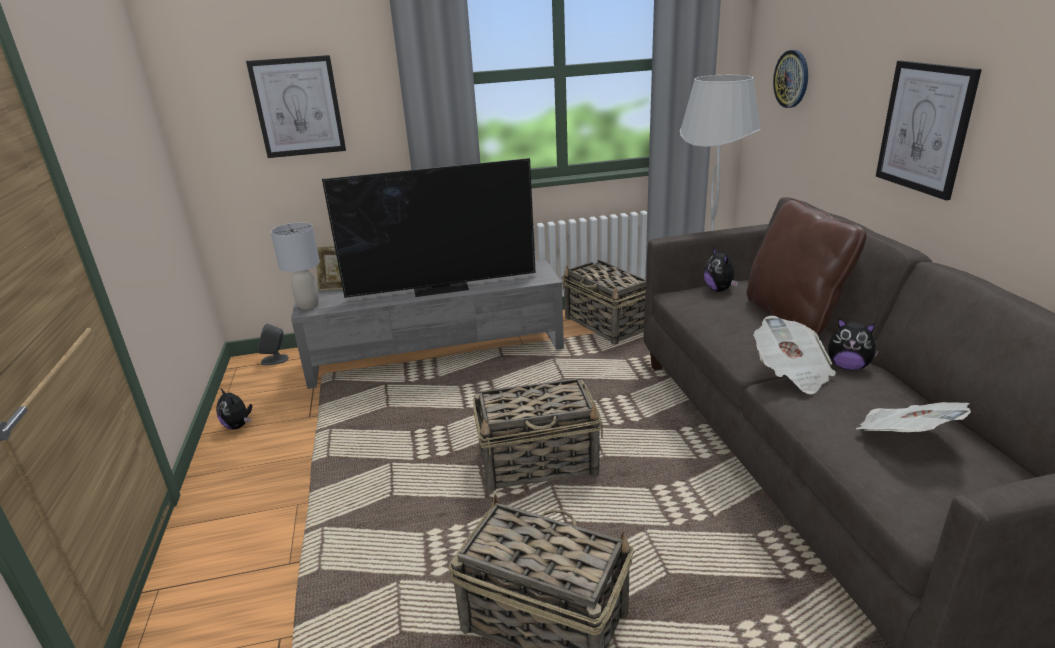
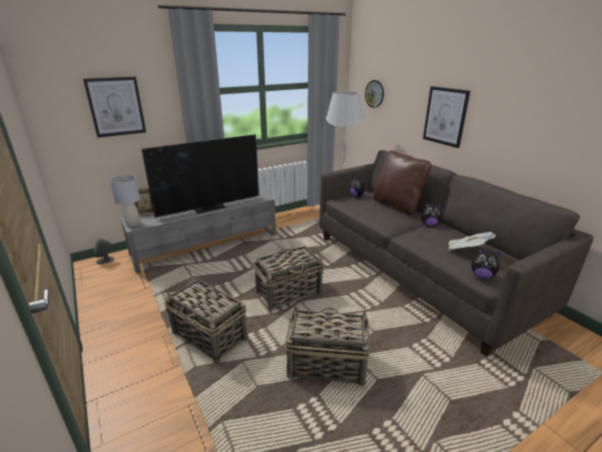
camera: 20 degrees left, 0 degrees up
(238, 426) = (101, 300): plush toy -> plush toy (482, 276)
(607, 325) = (292, 221): basket -> basket (210, 336)
(791, 373) = (409, 229): newspaper -> none

